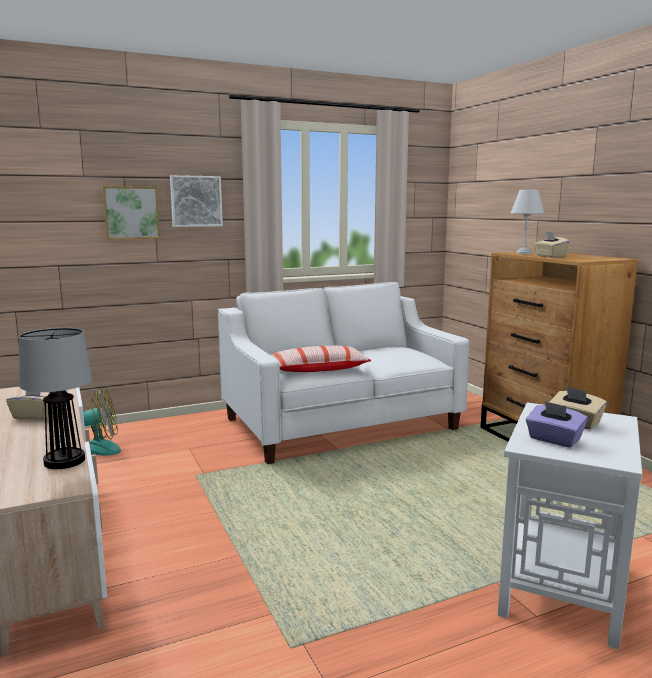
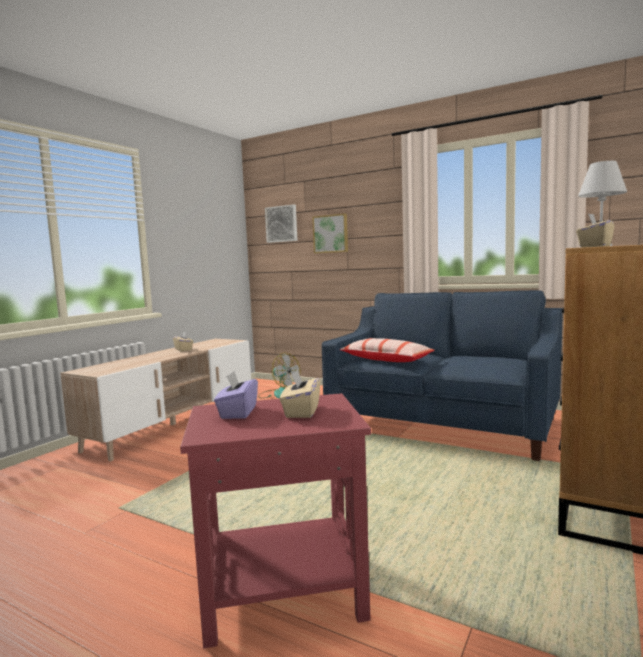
camera: 55 degrees right, 5 degrees down
(64, 461) = (129, 366): table lamp -> none
(196, 201) = (373, 222): picture -> picture (282, 224)
(340, 424) = (443, 424): white sofa -> blue sofa
(560, 589) = (283, 591): white side table -> red side table

